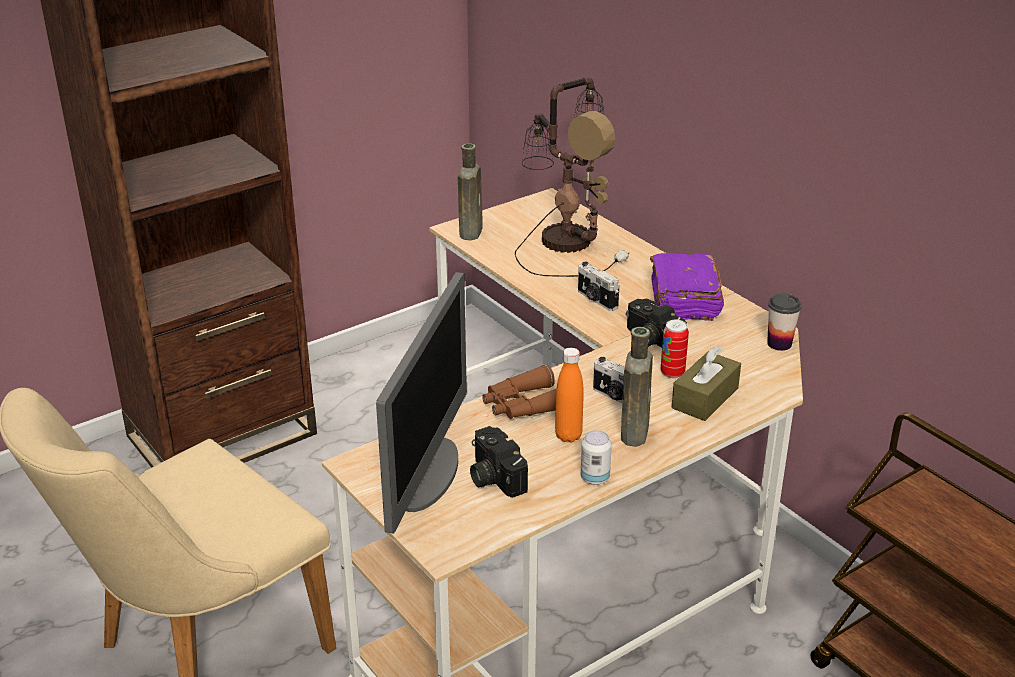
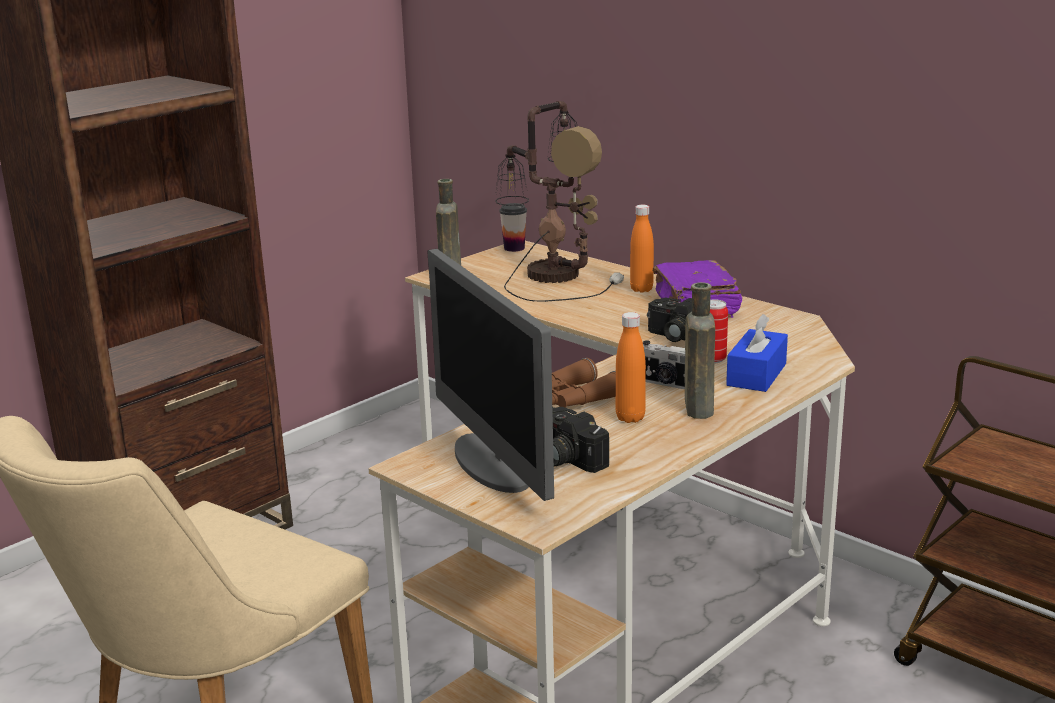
camera: 10 degrees left, 10 degrees down
(427, 474) = (493, 464): monitor -> monitor turned 150 degrees clockwise
(595, 478) = (675, 447): can -> none
(596, 300) = (606, 314): camera -> none
(641, 271) = (641, 289): none -> orange bottle
(705, 398) = (756, 374): brown tissue box -> blue tissue box
(779, 344) = (808, 328): cup -> cup (514, 248)

